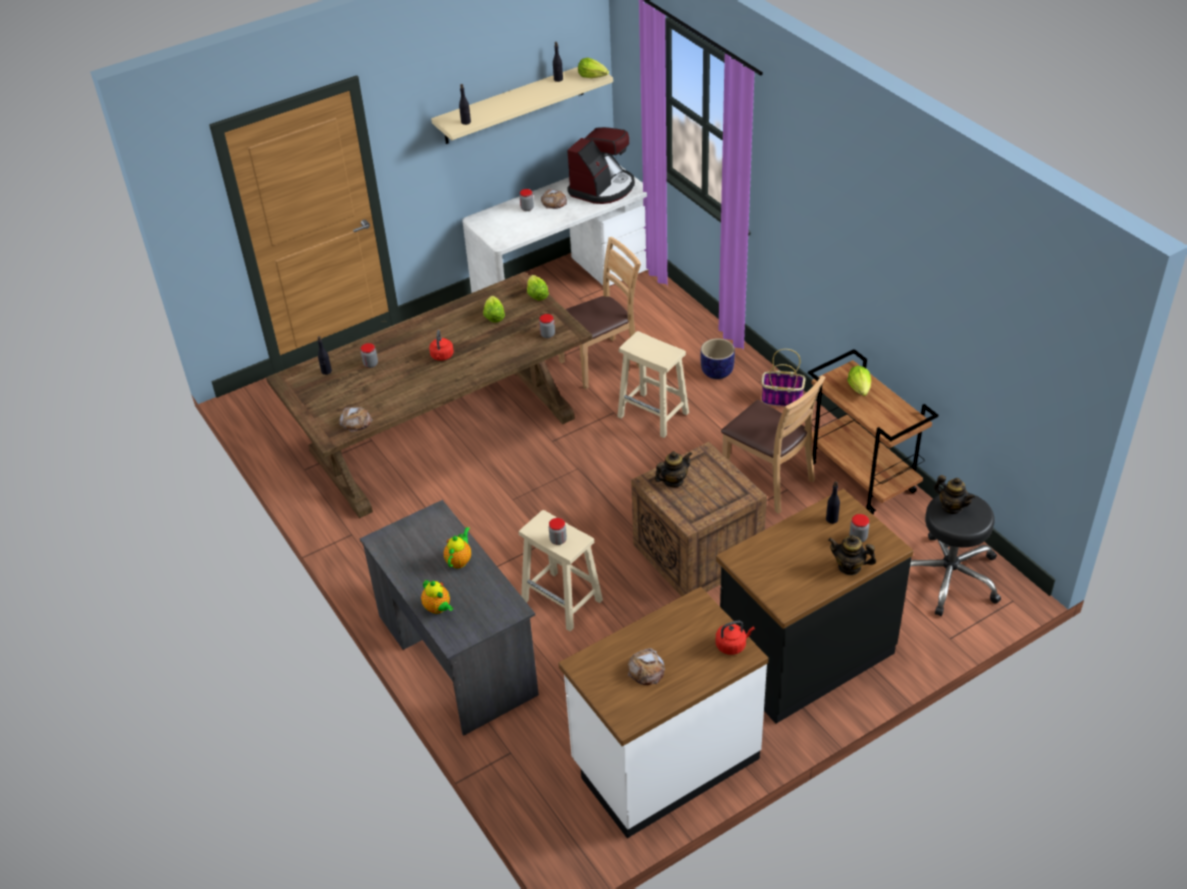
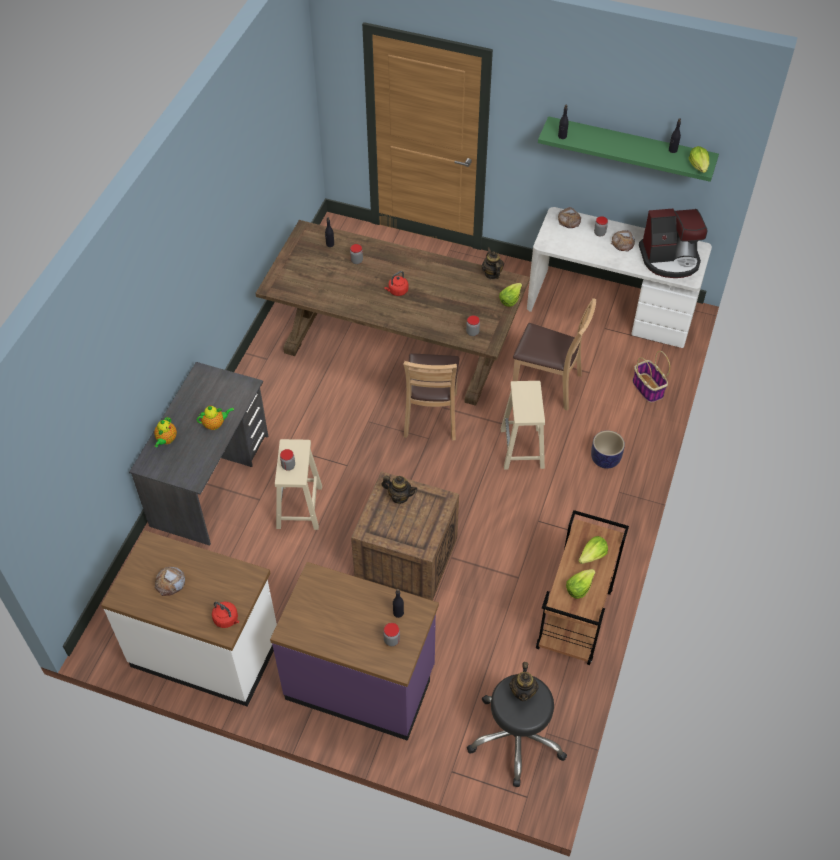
camera: 50 degrees right, 10 degrees up
(356, 421) = (296, 290): bread -> bread (569, 220)
(494, 316) = (464, 291): lettuce -> lettuce (579, 587)
(514, 103) = (630, 146): beige shelf -> green shelf
(768, 481) = (516, 560): brown chair -> brown chair (431, 416)
(781, 399) = (614, 517): basket -> basket (647, 388)
(804, 655) = (361, 682): black counter -> purple counter
(849, 567) = (356, 650): teapot -> teapot (492, 274)

